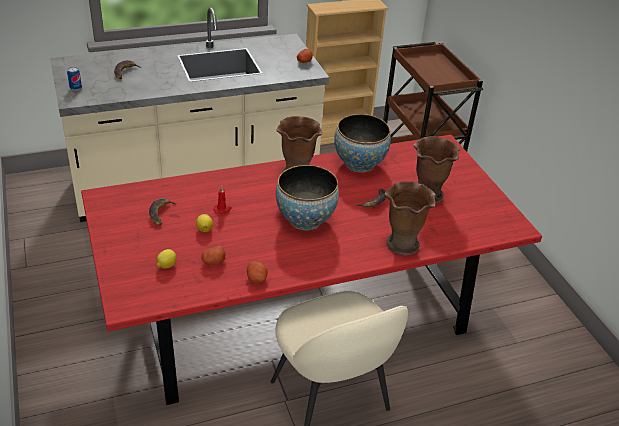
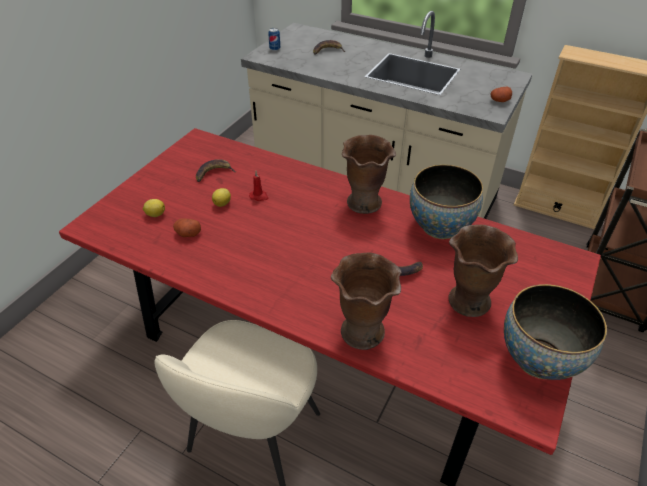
camera: 50 degrees right, 5 degrees up
(257, 278) = (194, 269): potato -> none
(305, 220) = (309, 246): bowl -> bowl (539, 359)

